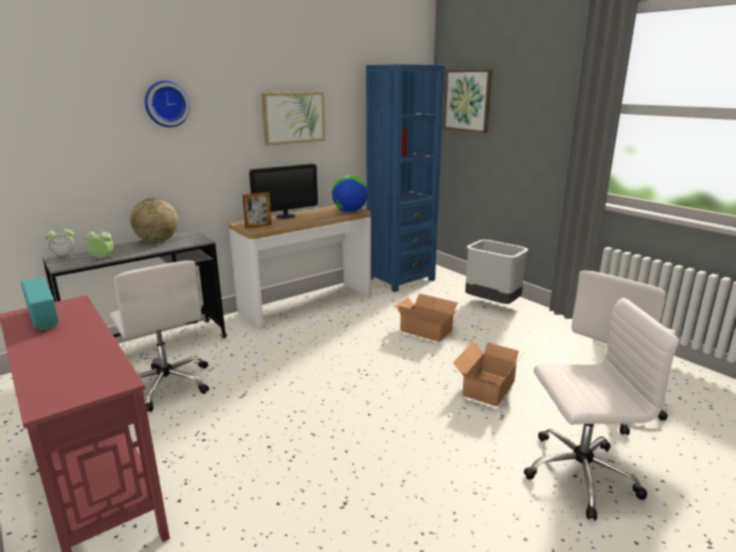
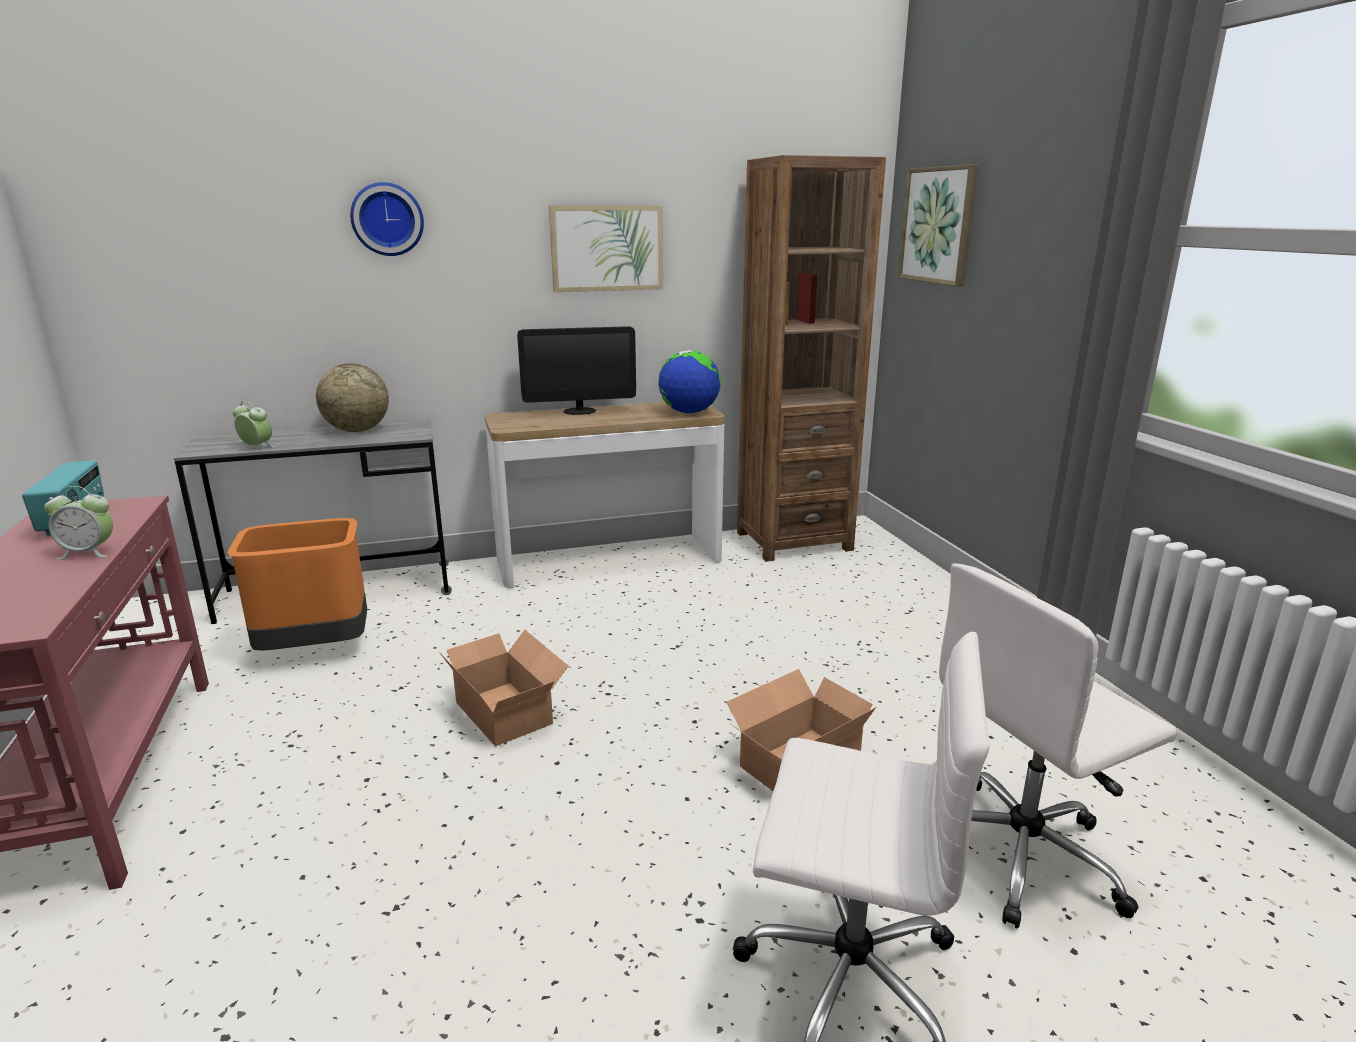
camera: 20 degrees right, 0 degrees up
(64, 257) = (216, 439): alarm clock -> alarm clock (88, 553)
(167, 385) = (314, 651): white office chair -> orange trash can
(258, 226) = (519, 422): picture frame -> none
(400, 279) = (793, 541): blue bookcase -> brown bookcase
(426, 329) = (769, 635): cardboard box -> cardboard box (506, 710)
(492, 304) = (929, 609): grey trash can -> none

